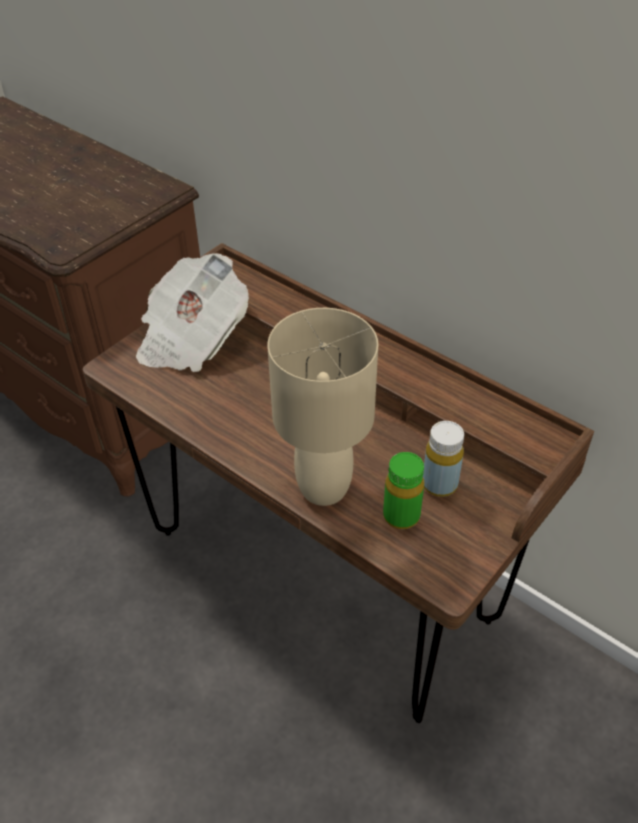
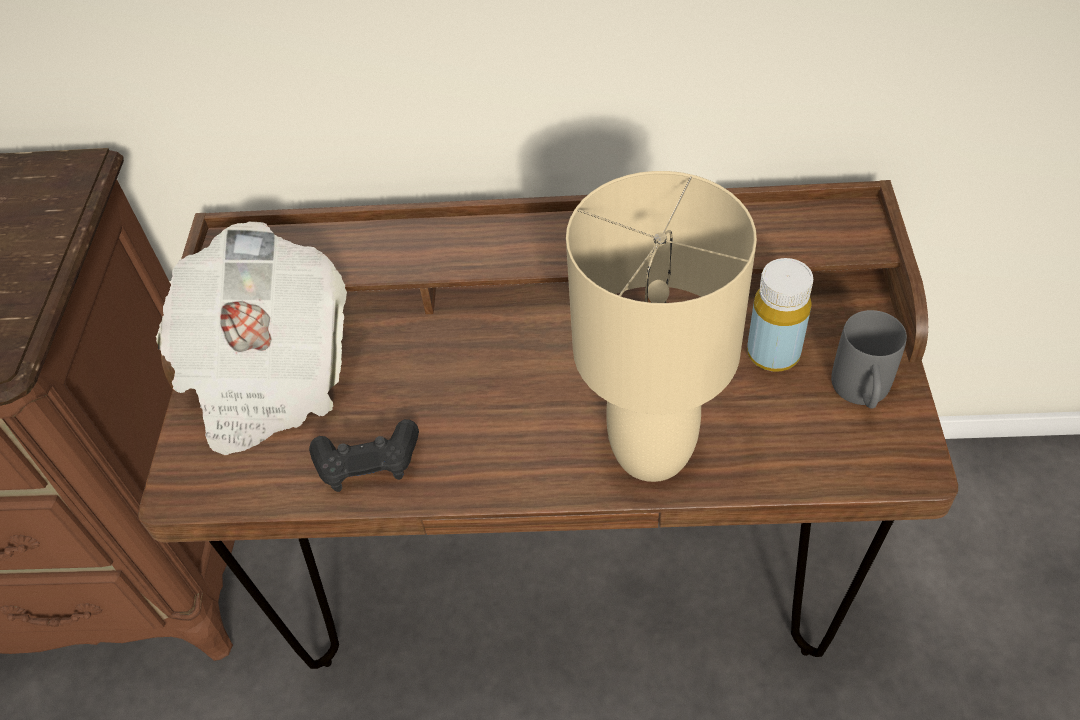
camera: 35 degrees left, 5 degrees up
(193, 406) = (368, 463): none -> black game controller
(401, 516) = (774, 421): green bottle -> none
(464, 535) = (861, 394): none -> grey mug

